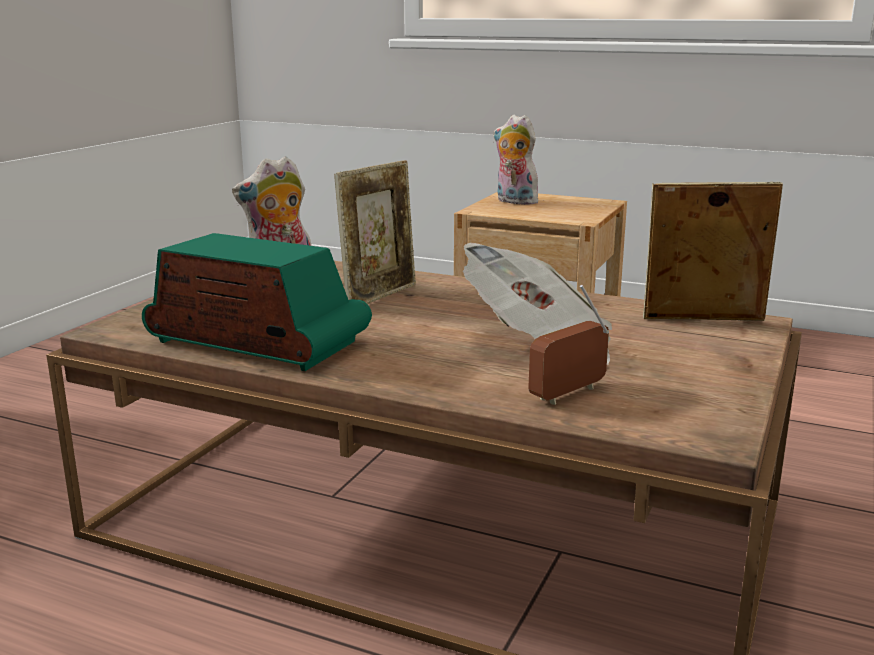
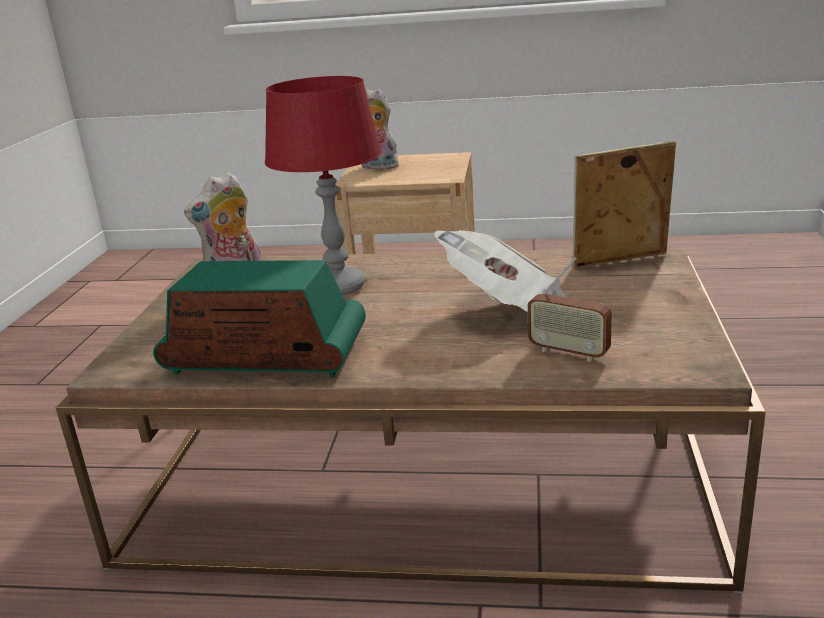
camera: 15 degrees left, 5 degrees up
(379, 296) = (339, 287): picture frame -> red table lamp
(568, 394) = (569, 352): radio -> radio turned 90 degrees counterclockwise

